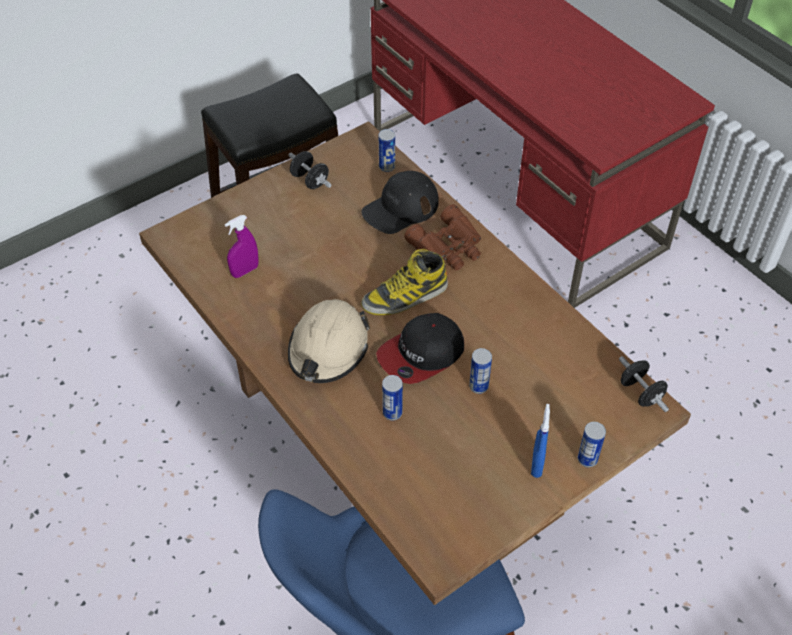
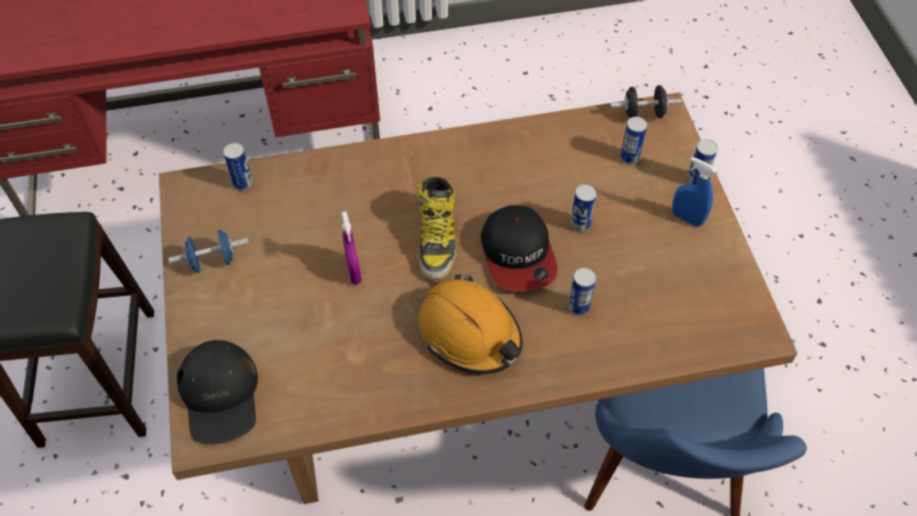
camera: 65 degrees left, 5 degrees up
(245, 271) = (311, 374): purple spray bottle -> purple spray bottle (354, 271)
(310, 180) = (212, 261): black dumbbell -> blue dumbbell
(328, 349) = (470, 333): beige hard hat -> orange hard hat
(400, 208) = (312, 195): black cap -> black cap (220, 395)
(448, 247) = (392, 177): brown binoculars -> none
(579, 398) = (629, 157): none -> can

